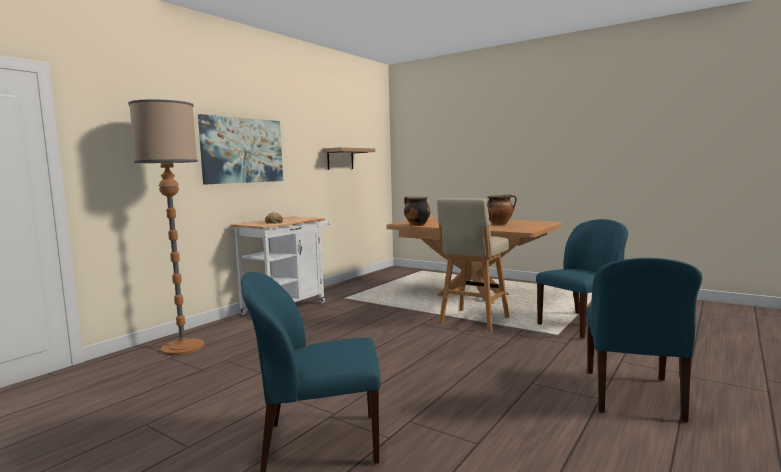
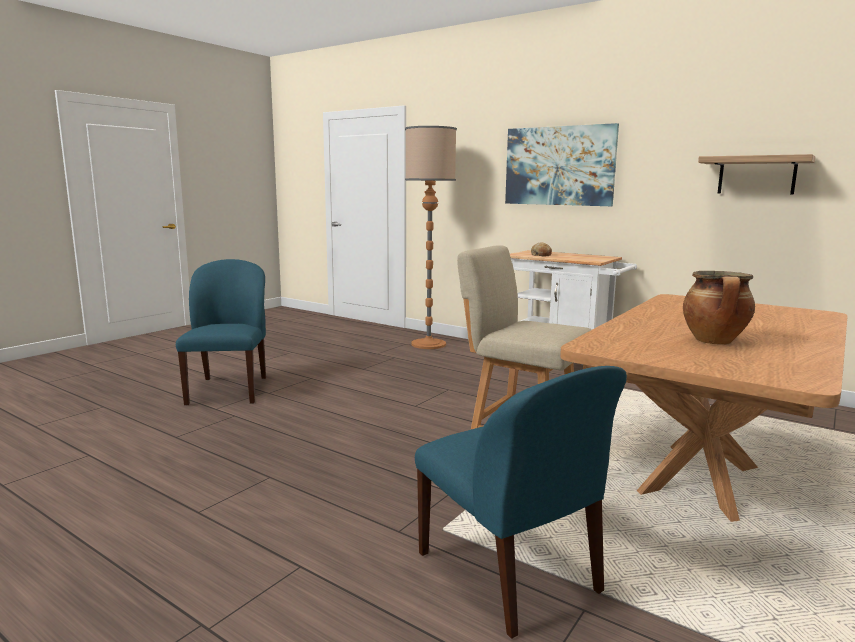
camera: 90 degrees right, 5 degrees up
(416, 225) = (660, 303): cooking pot -> none
(633, 396) = (184, 538): blue chair -> none

